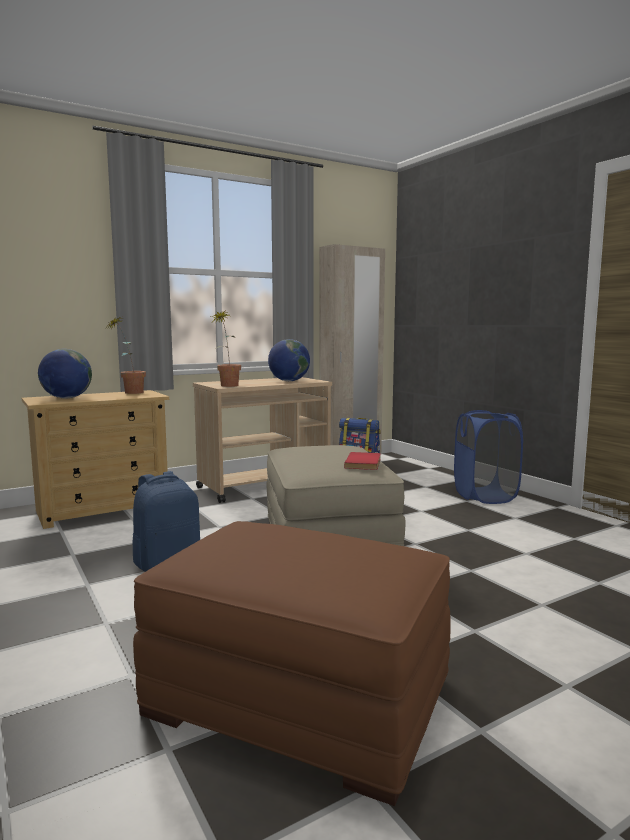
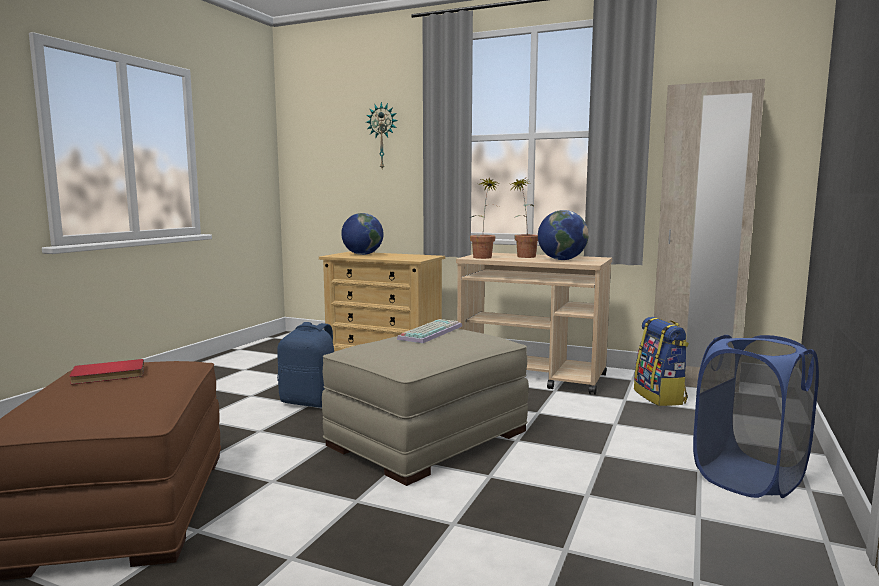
camera: 55 degrees right, 0 degrees up
(47, 258) = (383, 136): none -> wall clock
(129, 392) = (419, 255): potted plant -> potted plant (524, 256)
(301, 451) = (430, 332): none -> keyboard
(364, 463) = (422, 354): red book -> red book (108, 375)

